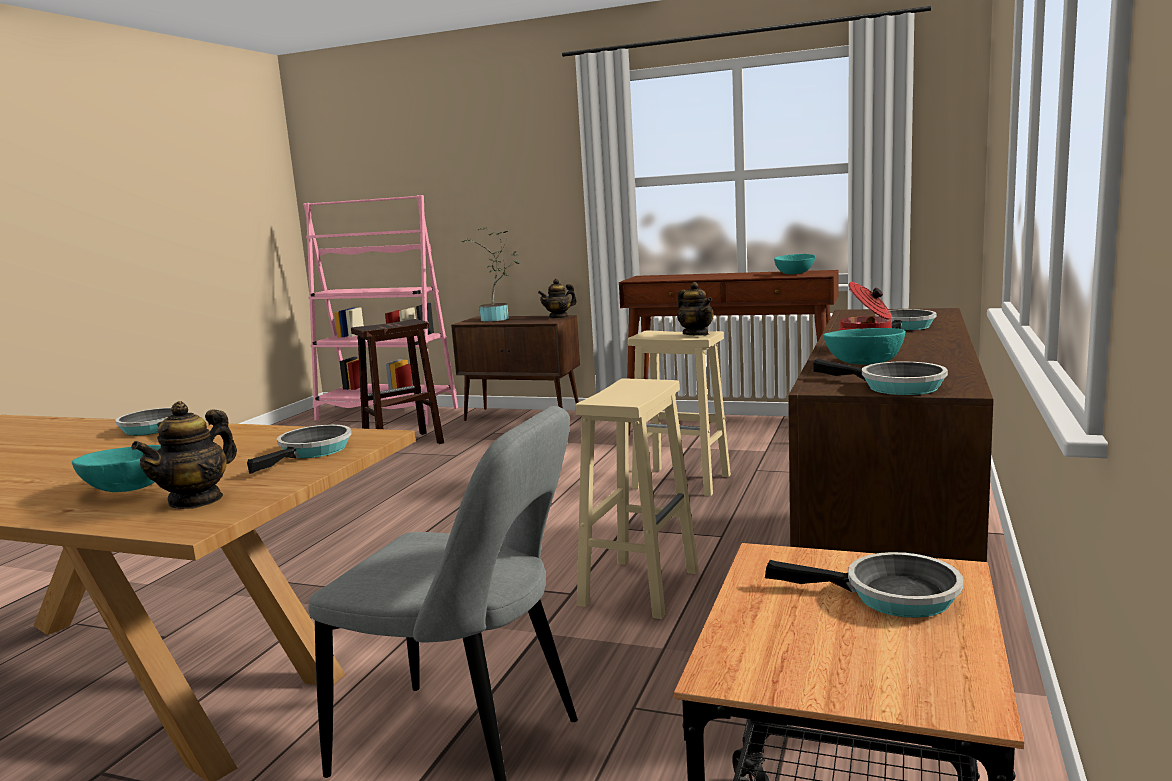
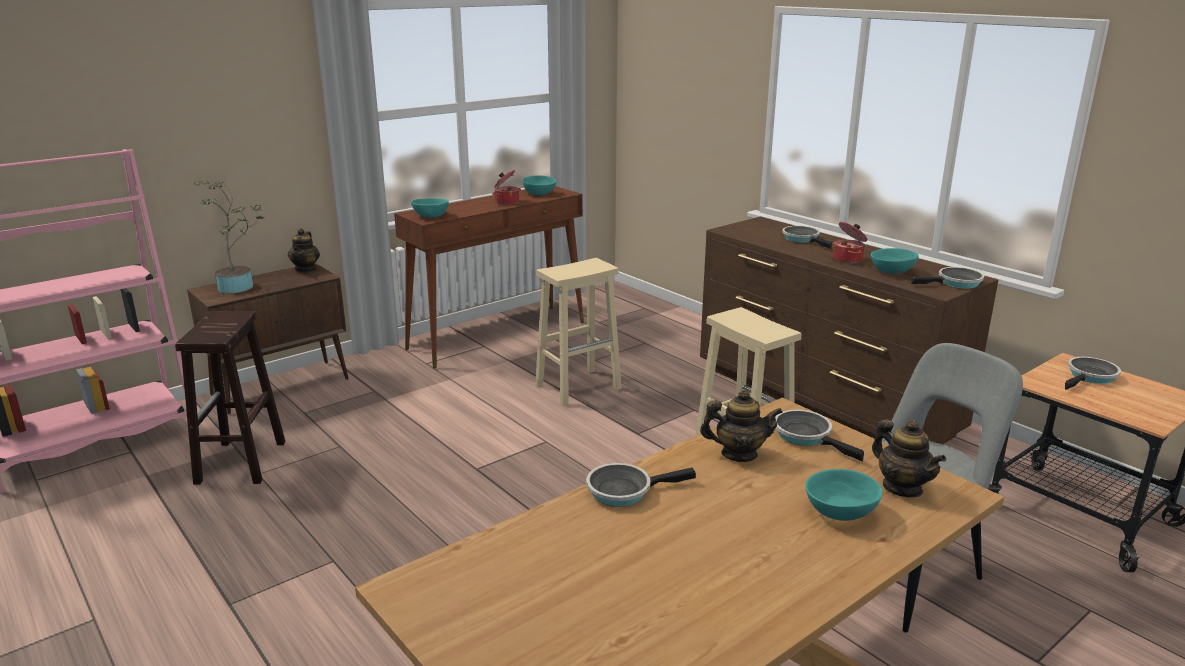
camera: 60 degrees left, 10 degrees up
(647, 278) = (431, 216): none -> turquoise bowl
(696, 334) = (592, 265): teapot -> teapot (739, 454)
(740, 276) = (506, 202): none -> cooking pot

